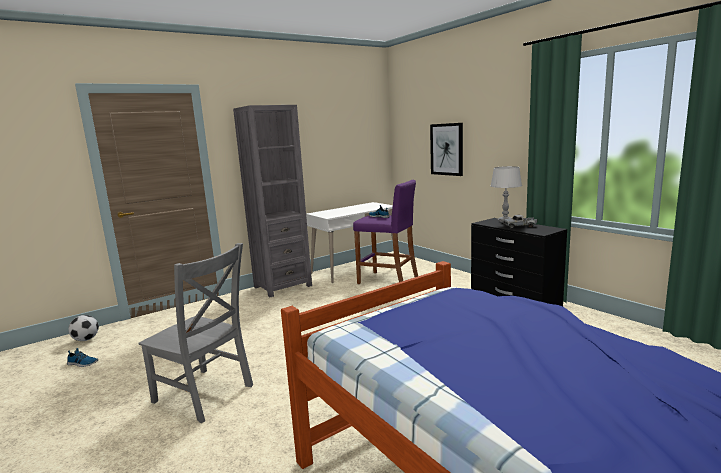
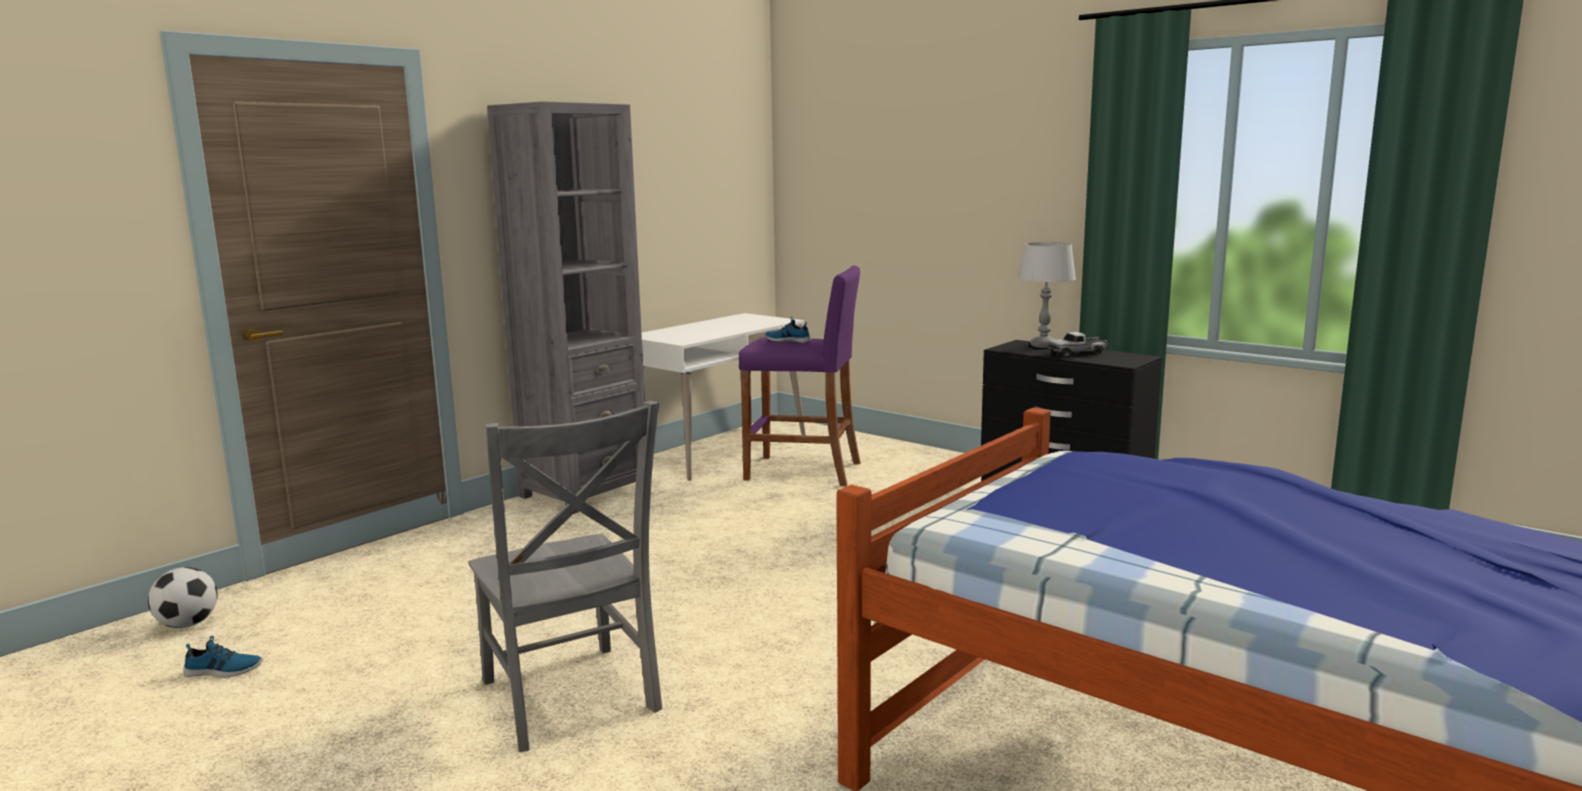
camera: 15 degrees left, 0 degrees up
(205, 395) = (570, 699): grey chair -> grey chair turned 45 degrees clockwise
(446, 149) = (907, 207): picture -> none

